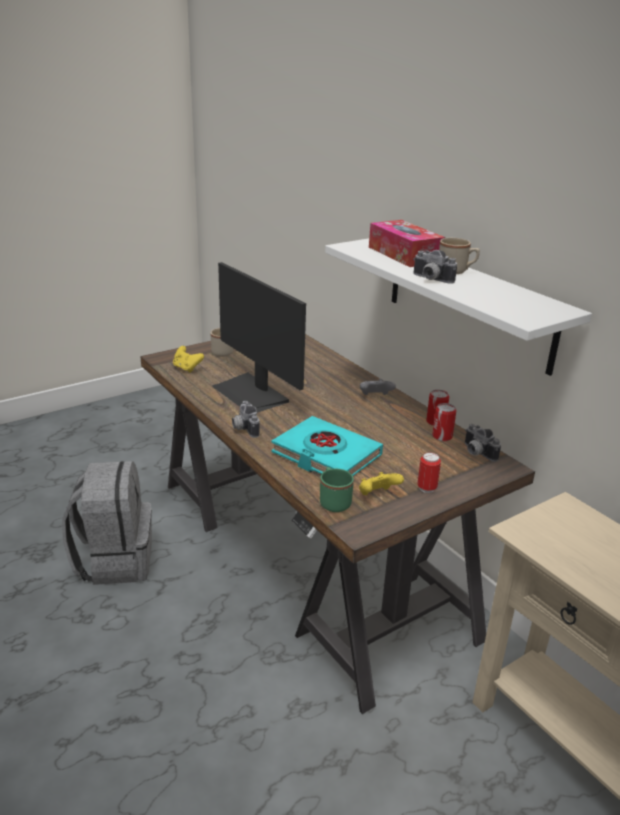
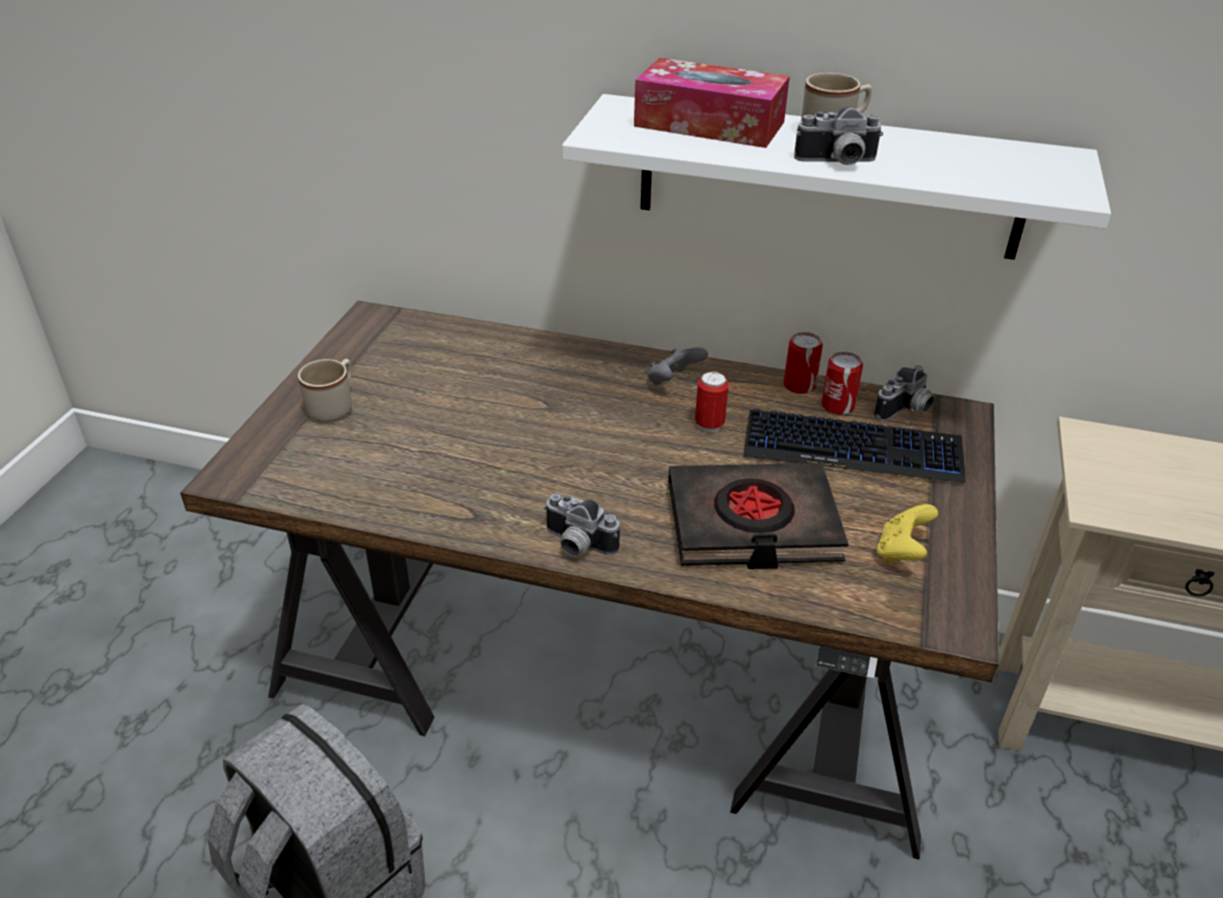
camera: 40 degrees left, 10 degrees up
(187, 368) = (312, 475): yellow game controller -> none
(251, 393) = (492, 469): monitor -> none
(326, 455) = (752, 524): turquoise book -> black book
(333, 501) = (869, 599): green mug -> none
(420, 453) = (852, 449): none -> keyboard
(426, 488) = (934, 503): can -> can (709, 425)
(476, 453) = (906, 411): camera -> camera turned 60 degrees counterclockwise

